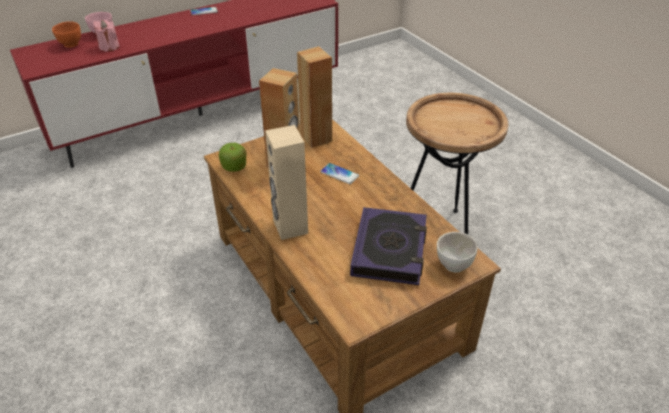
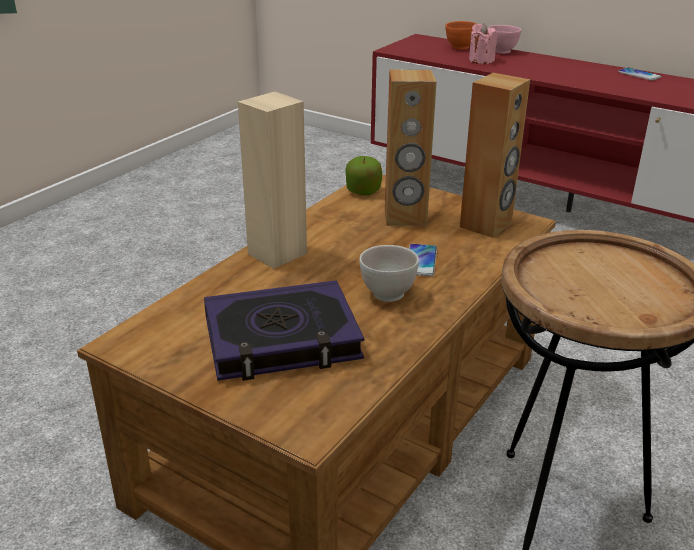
camera: 65 degrees right, 10 degrees down
(453, 265) = (286, 409): white bowl -> white bowl (387, 294)

